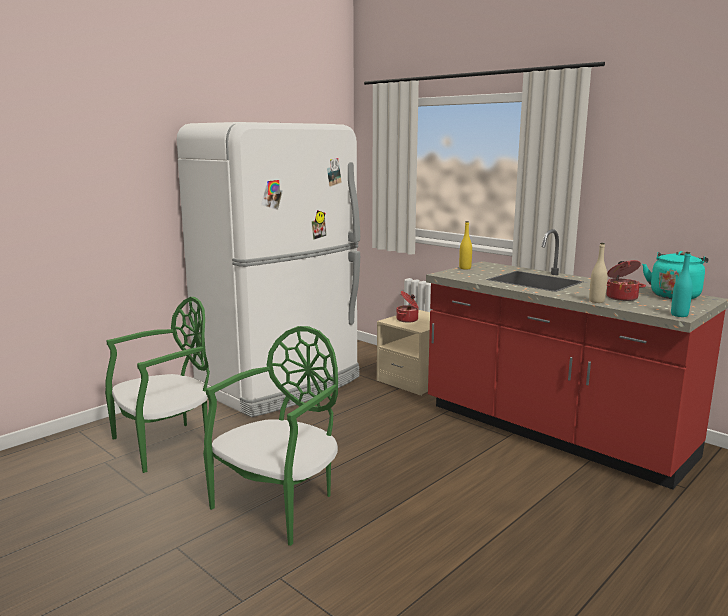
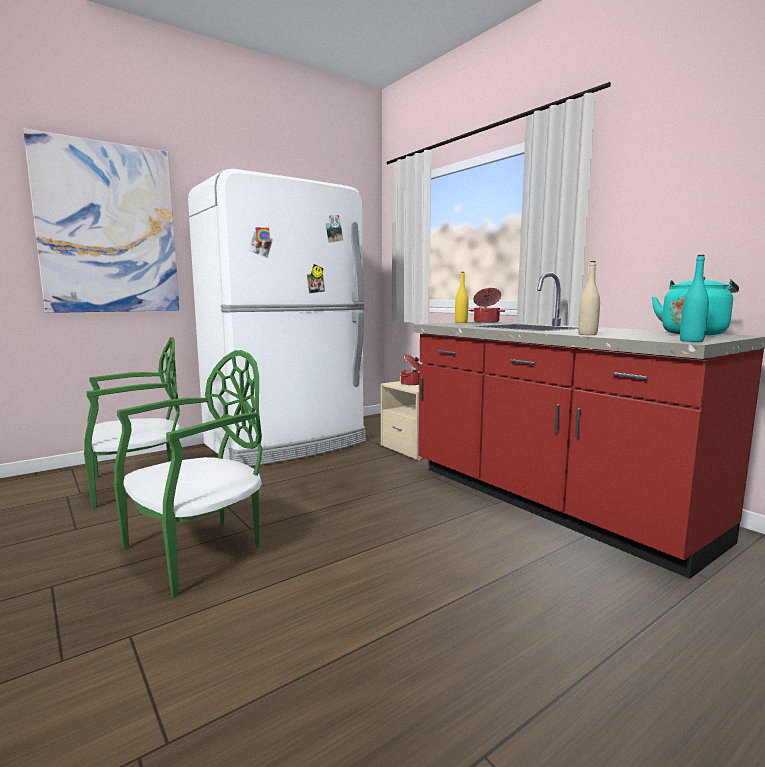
camera: 10 degrees right, 5 degrees down
(102, 179) = (108, 229): none -> picture
(621, 297) = (622, 333): cooking pot -> cooking pot (486, 322)

